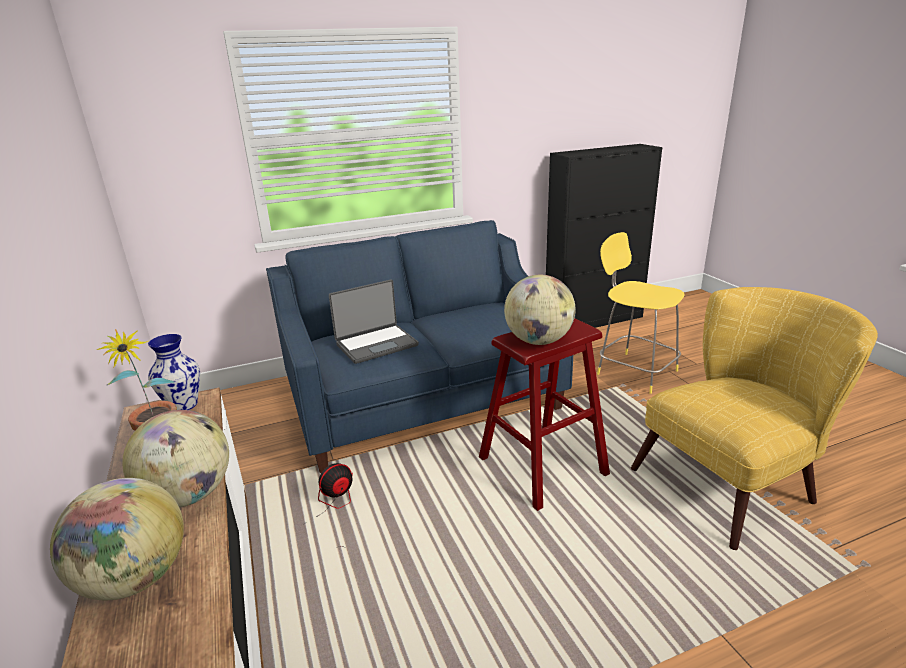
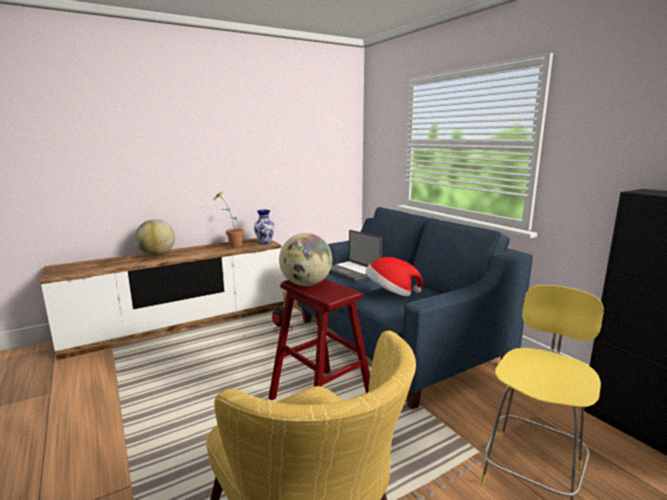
camera: 80 degrees right, 10 degrees down
(189, 495) = (198, 253): globe -> none
(471, 328) = (390, 293): none -> hat

